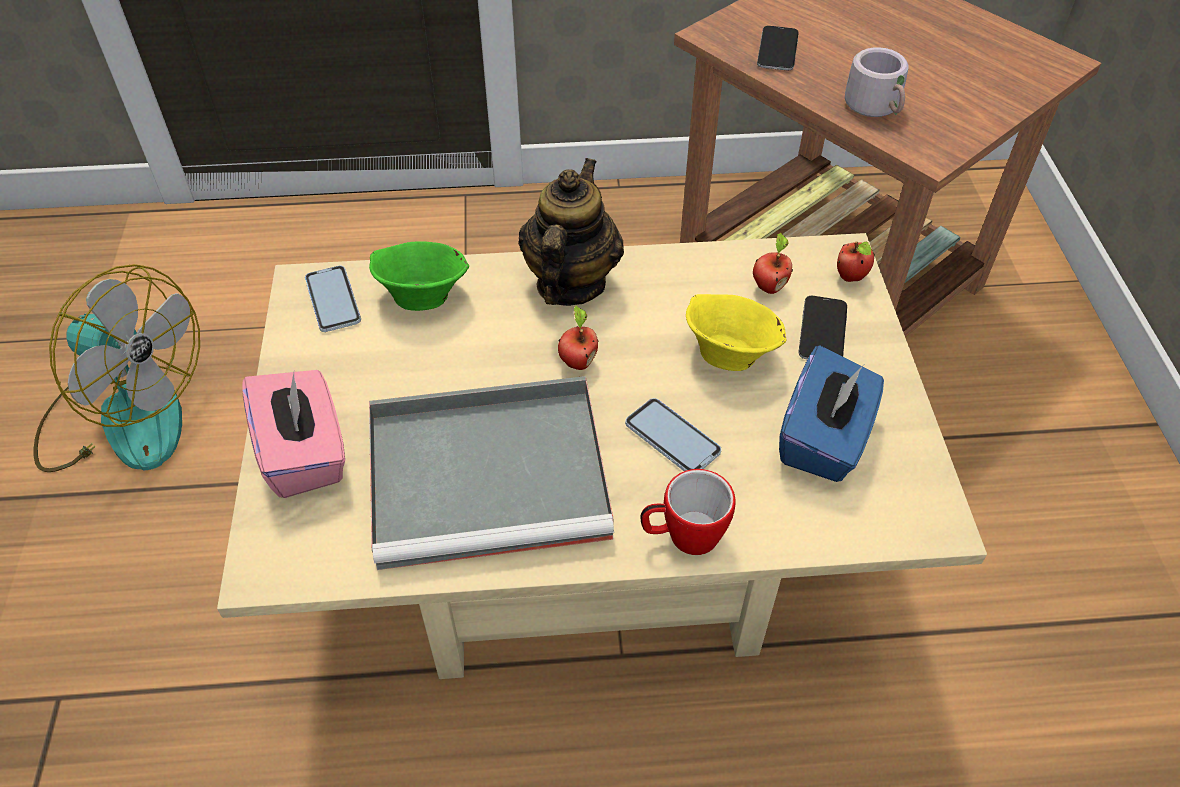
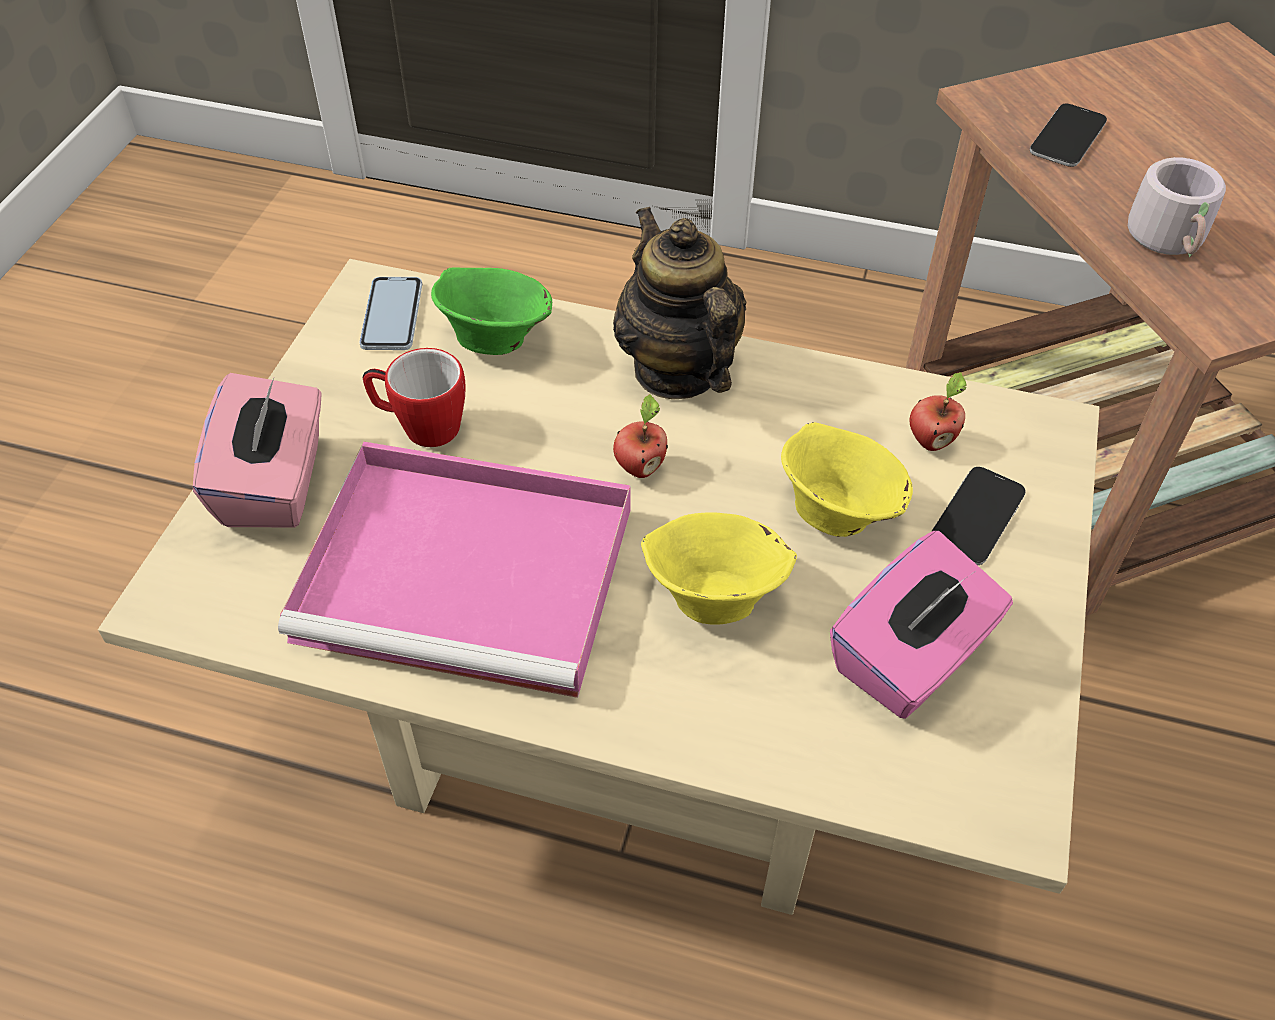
camera: 20 degrees right, 0 degrees up
(125, 415) = (192, 396): fan -> none
(493, 474) = (473, 573): grey tray -> pink tray
(570, 283) = (677, 369): teapot -> teapot turned 60 degrees counterclockwise
(672, 438) = (712, 595): phone -> yellow bowl
(683, 536) = (666, 723): mug -> mug (420, 426)
(824, 439) = (911, 658): blue tissue box -> pink tissue box
(851, 278) = (1050, 459): apple -> none

